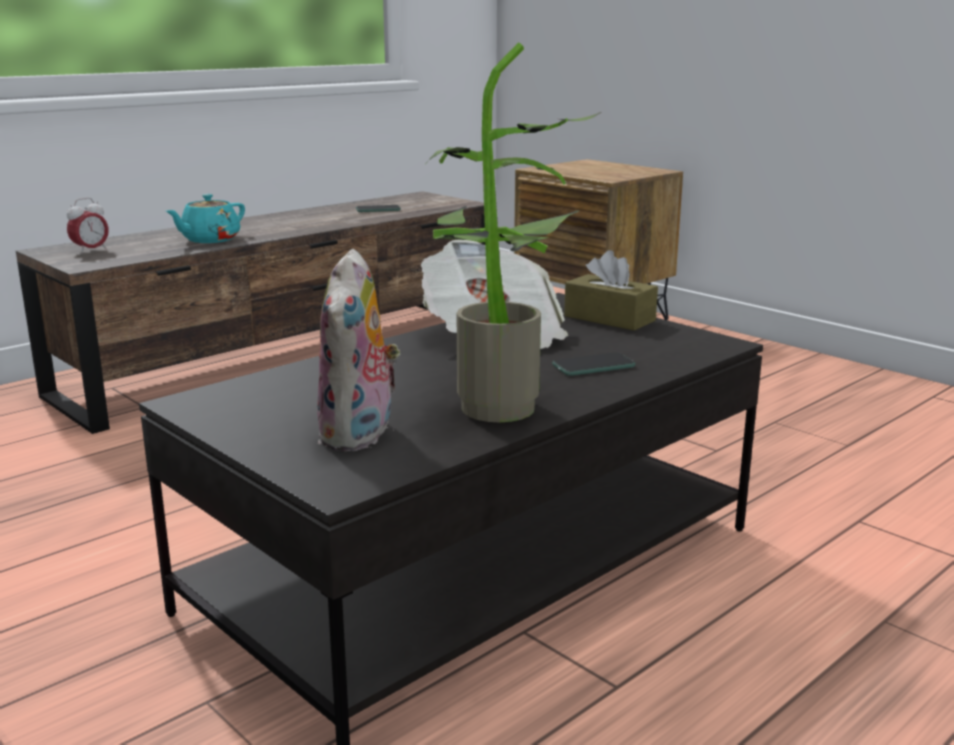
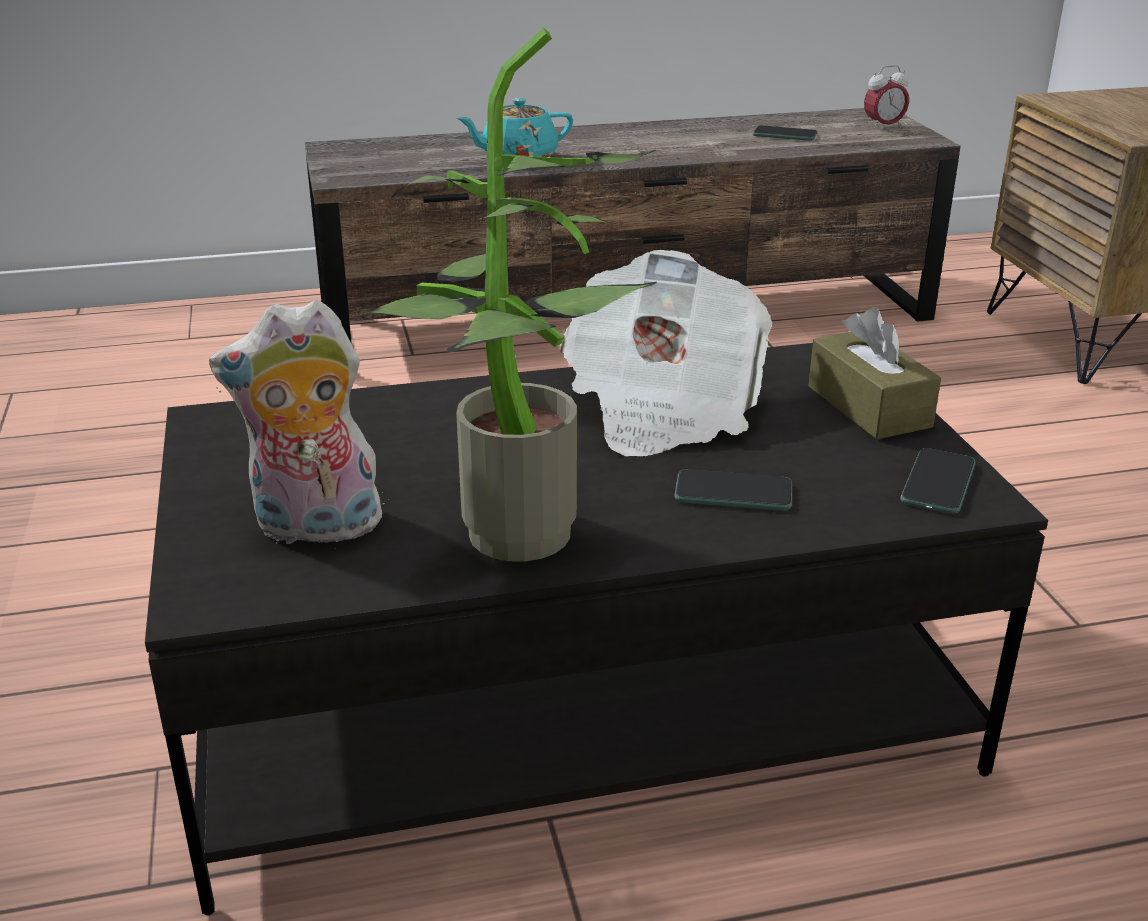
camera: 30 degrees right, 10 degrees up
(90, 251) = (373, 156): alarm clock -> alarm clock (883, 127)
(360, 435) = (315, 529): plush toy -> plush toy turned 45 degrees clockwise
(691, 341) = (938, 483): none -> phone

